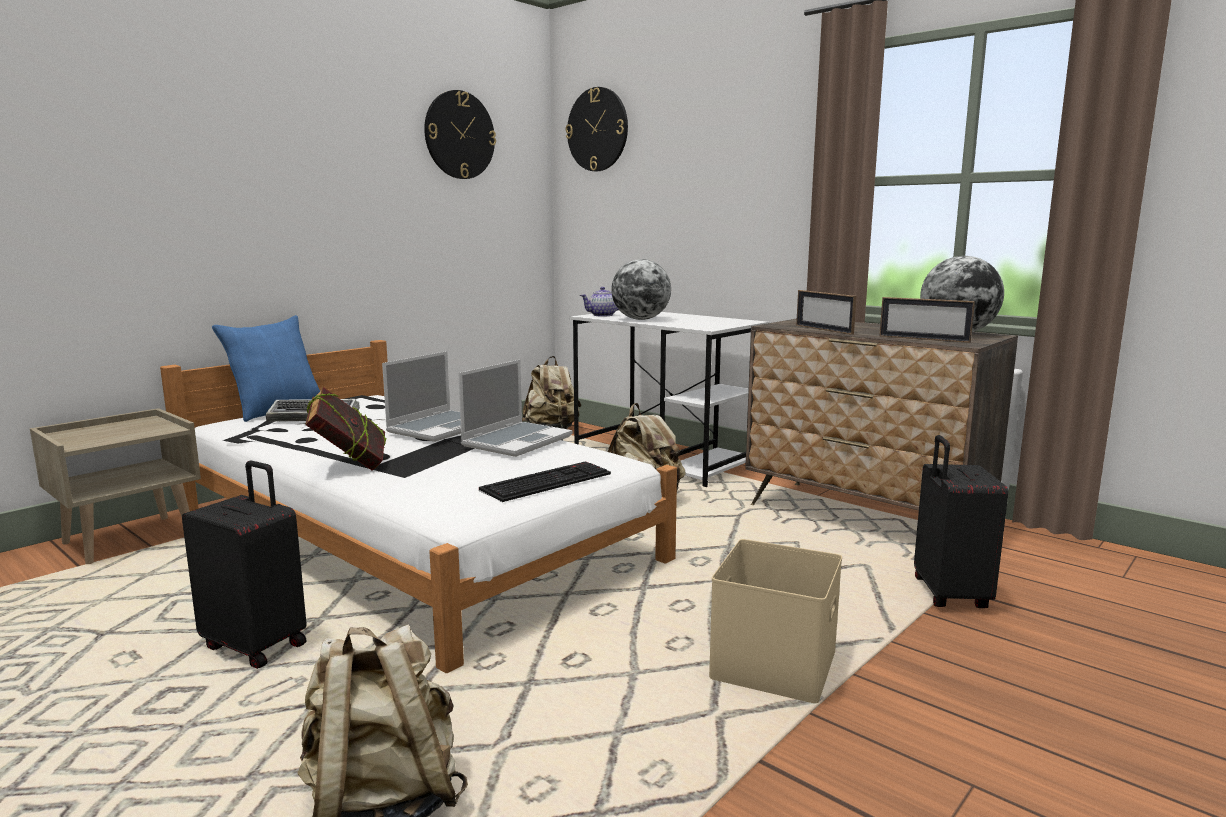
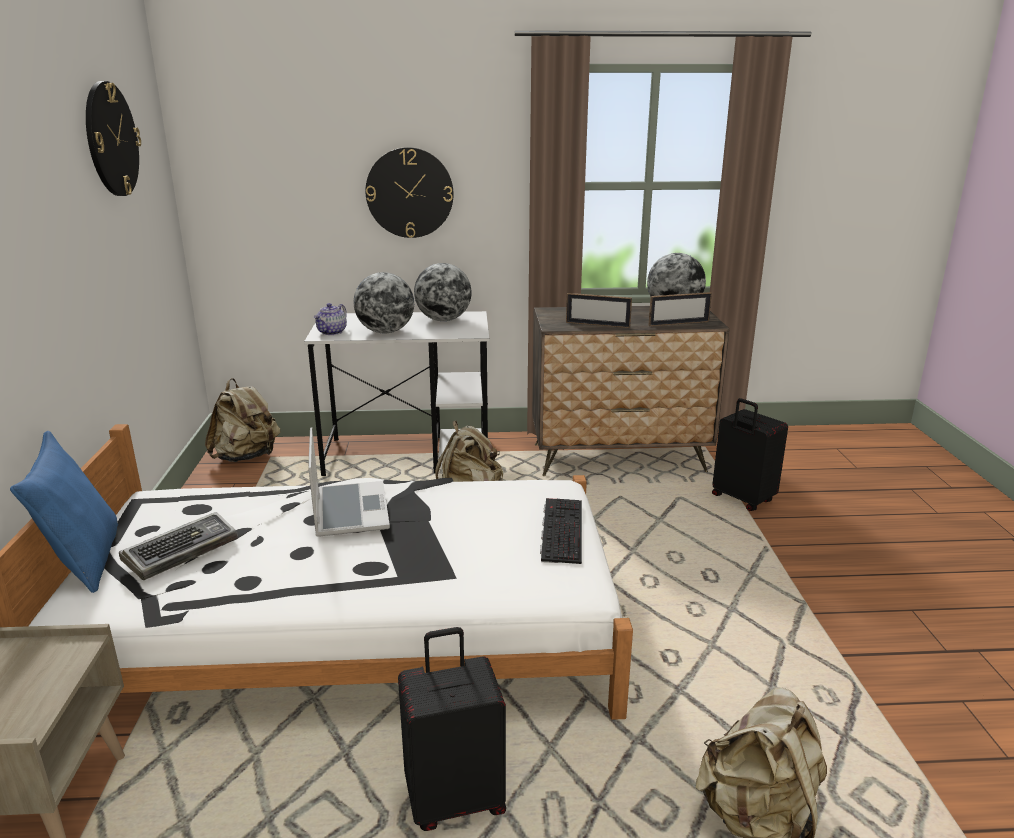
camera: 45 degrees left, 10 degrees up
(350, 466) = (380, 590): book -> none
(517, 441) = (447, 498): laptop -> none
(597, 129) = (243, 118): wall clock -> wall clock (409, 193)
(711, 320) = (443, 320): none -> globe
(775, 667) = (756, 595): beige storage box -> none

